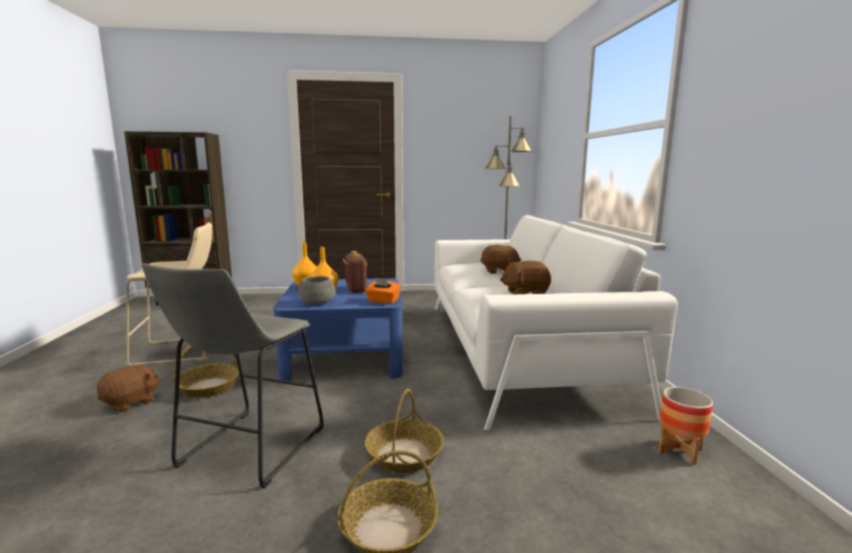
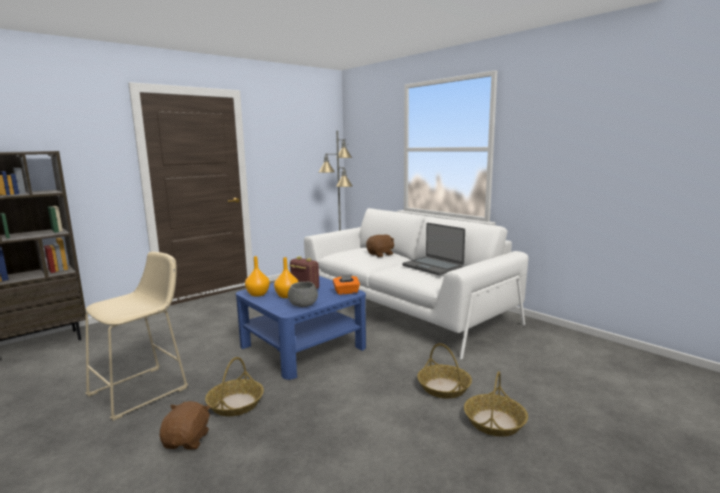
camera: 35 degrees left, 0 degrees up
(247, 450) = (352, 426): grey stool -> none
(525, 293) = (433, 266): brown plush toy -> laptop
(680, 451) = (548, 337): planter -> none

